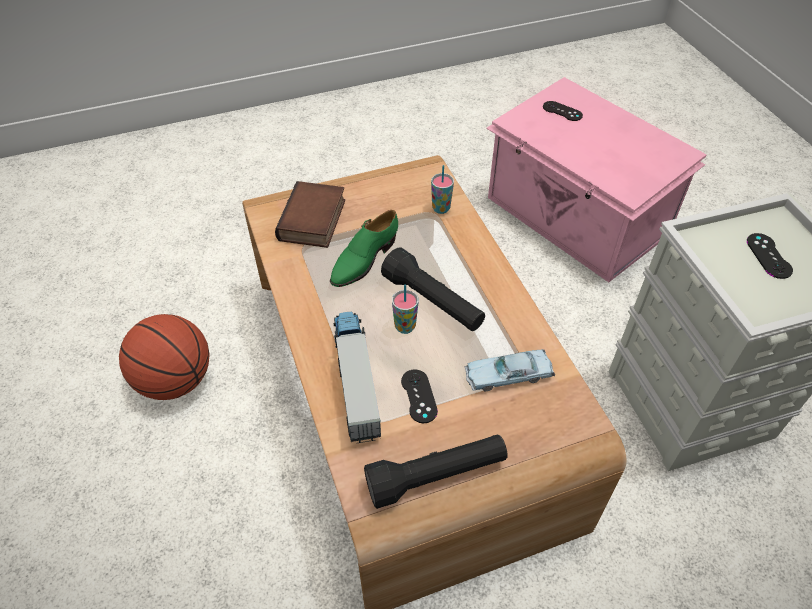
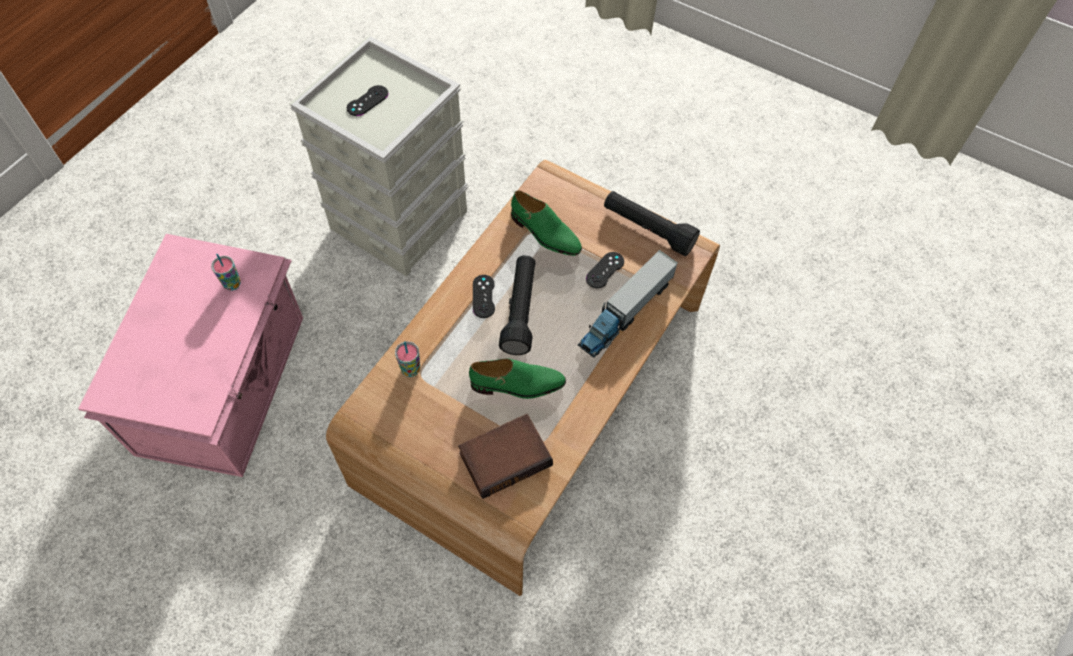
camera: 130 degrees left, 10 degrees up
(175, 381) = (669, 573): basketball -> none
(405, 327) = (558, 313): cup -> cup (232, 284)
(508, 375) = (545, 233): blue toy car -> green shoe
(562, 111) = (156, 376): black game controller -> black game controller (483, 296)

